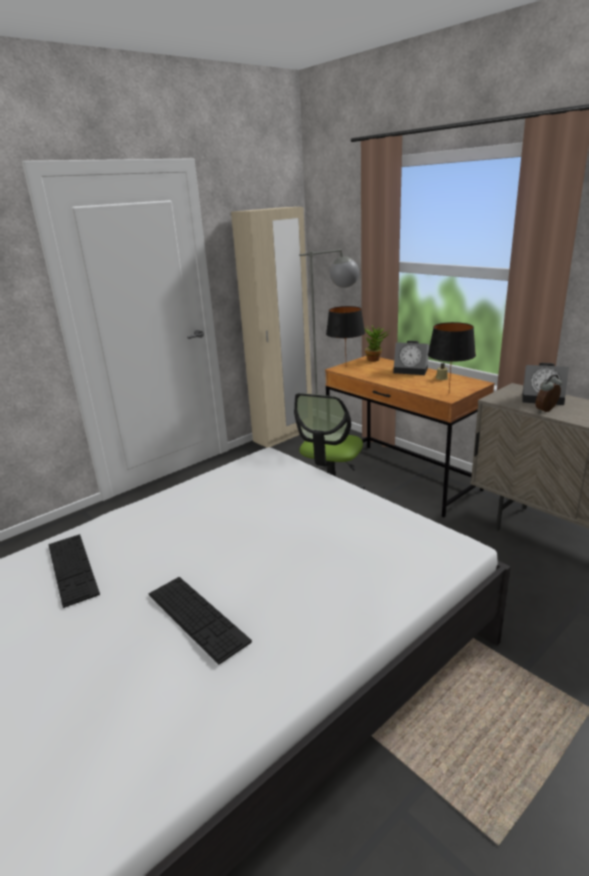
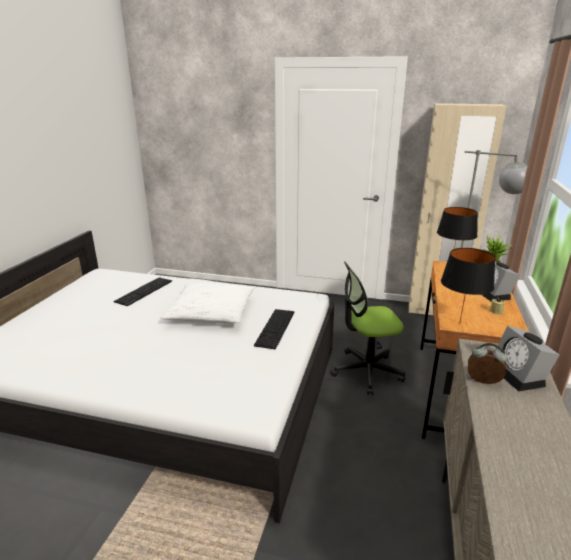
camera: 55 degrees right, 0 degrees up
(197, 617) = (121, 337): keyboard -> keyboard (275, 328)
(220, 525) = (211, 313): none -> white pillow

